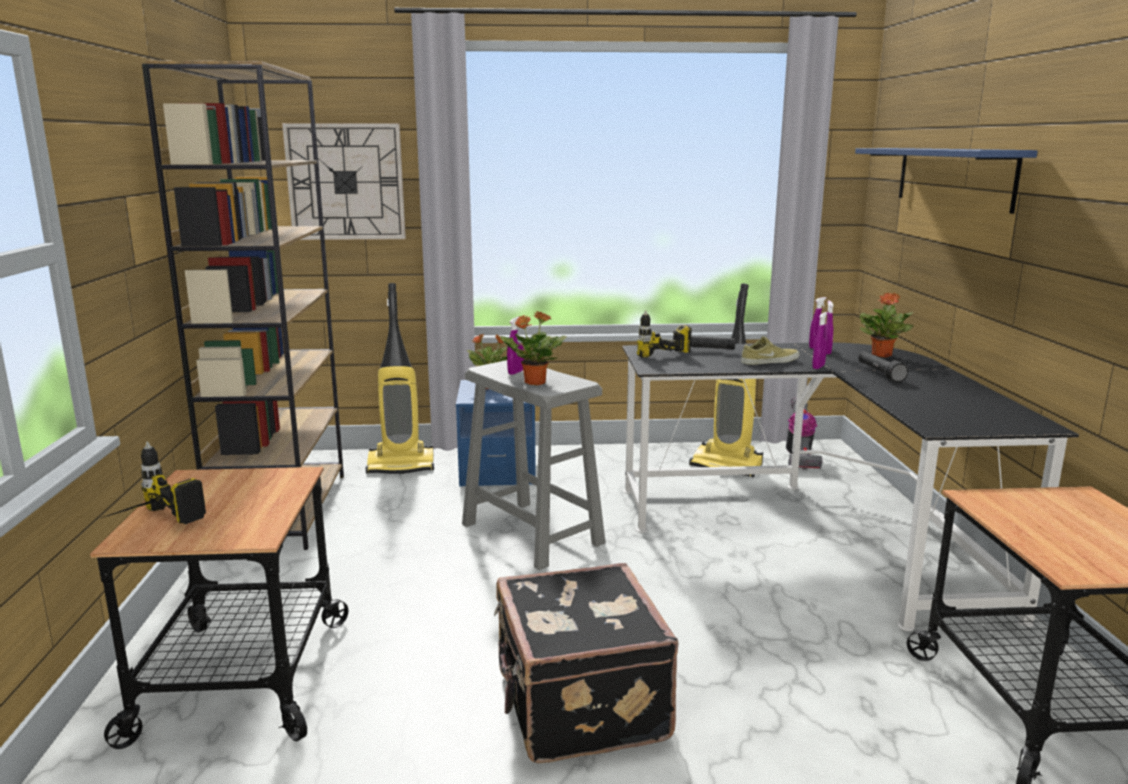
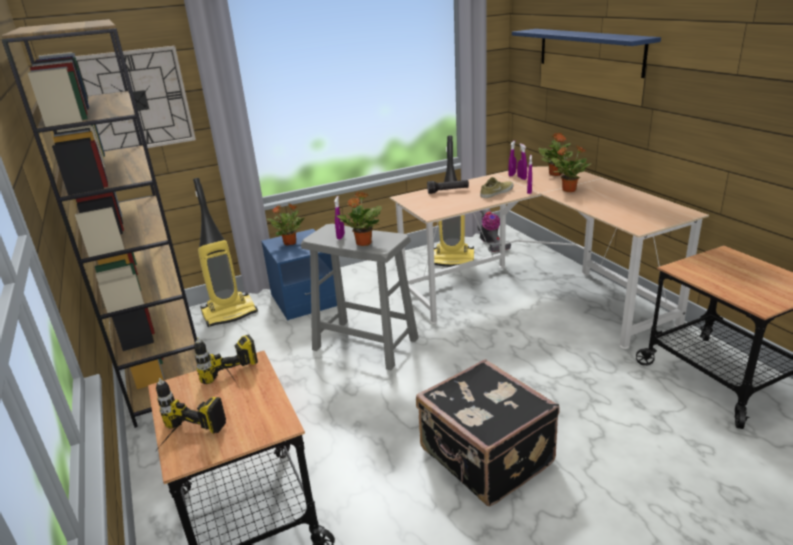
camera: 20 degrees left, 10 degrees up
(668, 360) = (433, 205): power drill -> power drill (235, 383)
(816, 530) = (535, 294): black desk -> beige desk
(879, 373) = (568, 190): black flashlight -> potted plant

